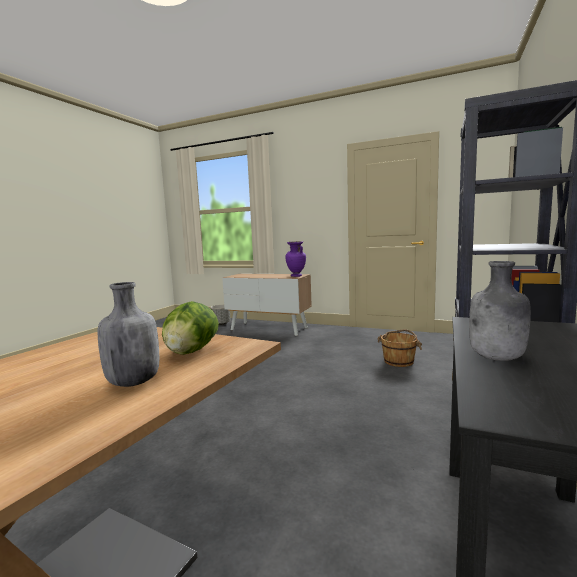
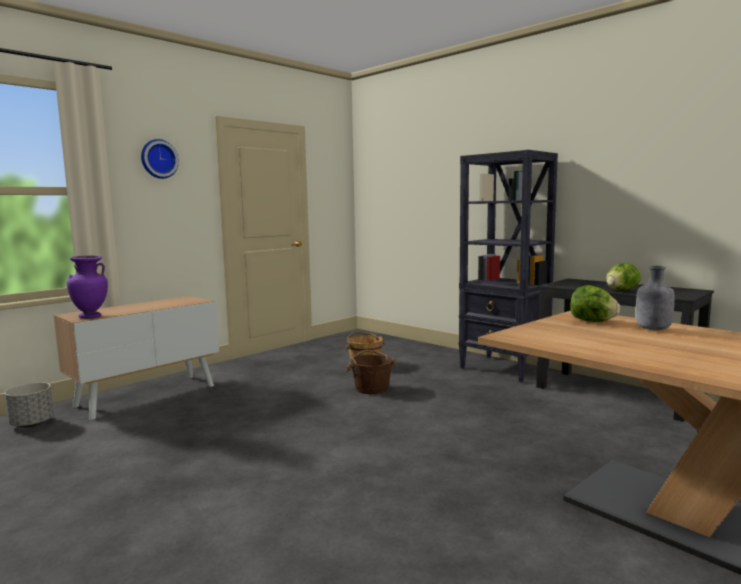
camera: 70 degrees left, 0 degrees up
(296, 276) = (191, 300): purple vase -> purple vase (90, 317)
(305, 183) = (158, 159): none -> wall clock
(338, 376) = (371, 388): none -> brown bucket
(497, 358) = (621, 290): grey bottle -> lettuce

